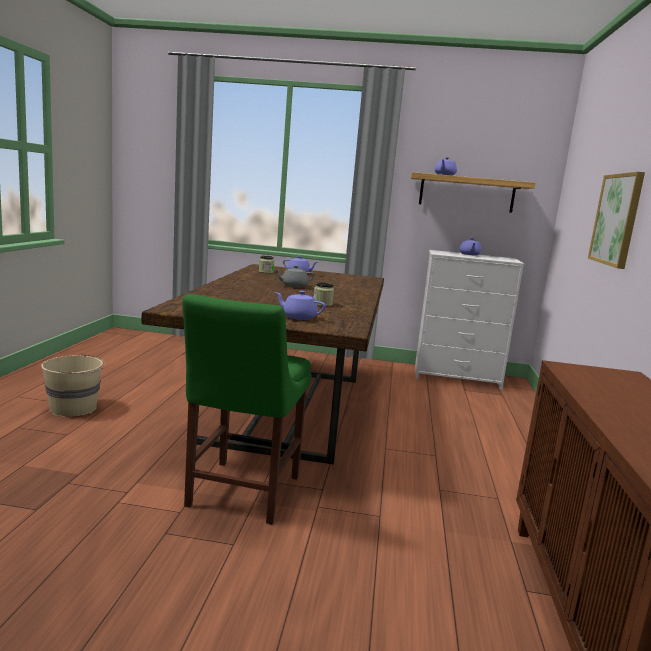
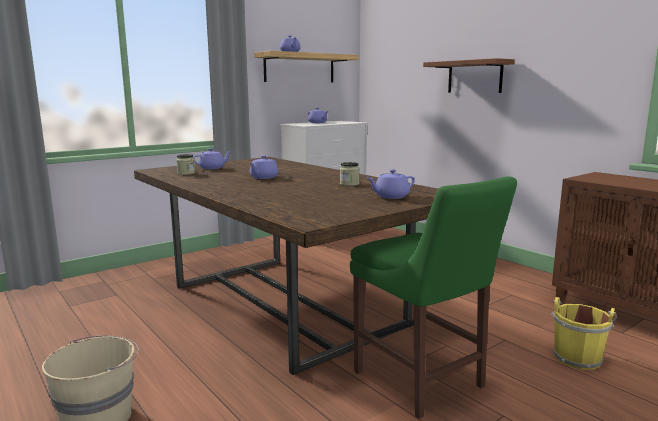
camera: 45 degrees left, 0 degrees up
(293, 286) = (263, 177): grey teapot -> purple teapot
(406, 566) = (577, 357): none -> yellow bucket
(617, 219) = (474, 77): picture -> brown shelf

